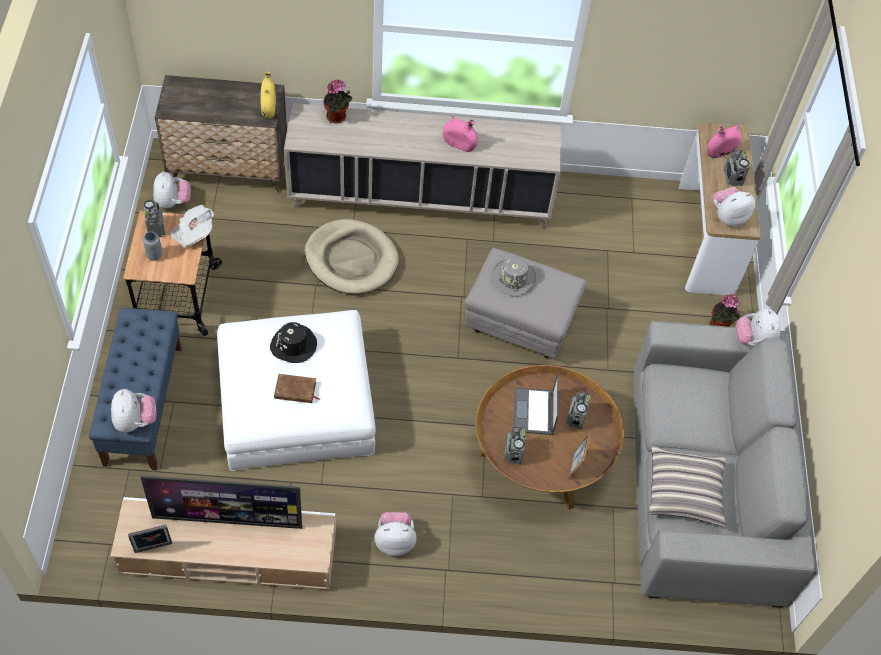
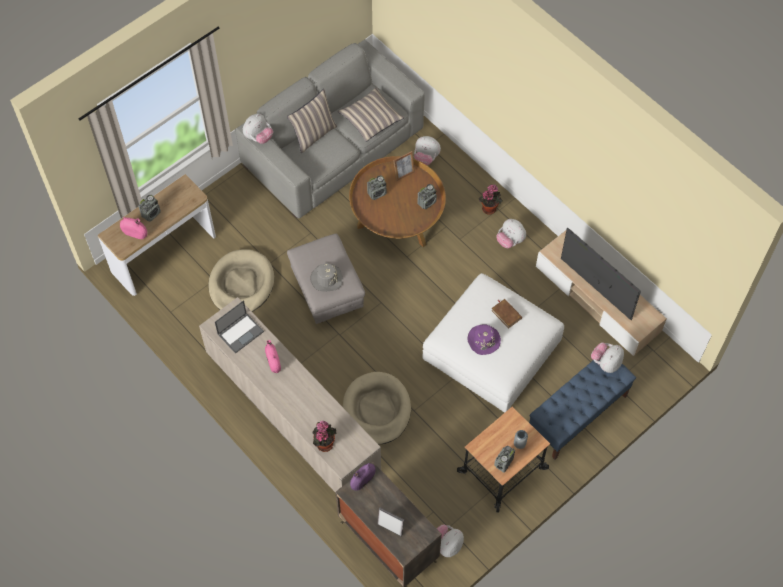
camera: 130 degrees left, 5 degrees up
(153, 549) = (642, 304): picture frame -> picture frame (390, 527)
(193, 233) = (484, 441): newspaper -> none
(268, 107) = (363, 480): yellow vase -> purple vase
(293, 345) = (483, 340): black hat -> purple hat
(534, 412) = (394, 212): laptop -> laptop (241, 332)
(605, 268) = (241, 284): none -> beige dog bed
(717, 418) = (314, 134): none -> pillow
(720, 326) = (224, 205): potted plant -> potted plant (489, 207)
(728, 217) = (186, 196): plush toy -> plush toy (426, 158)

